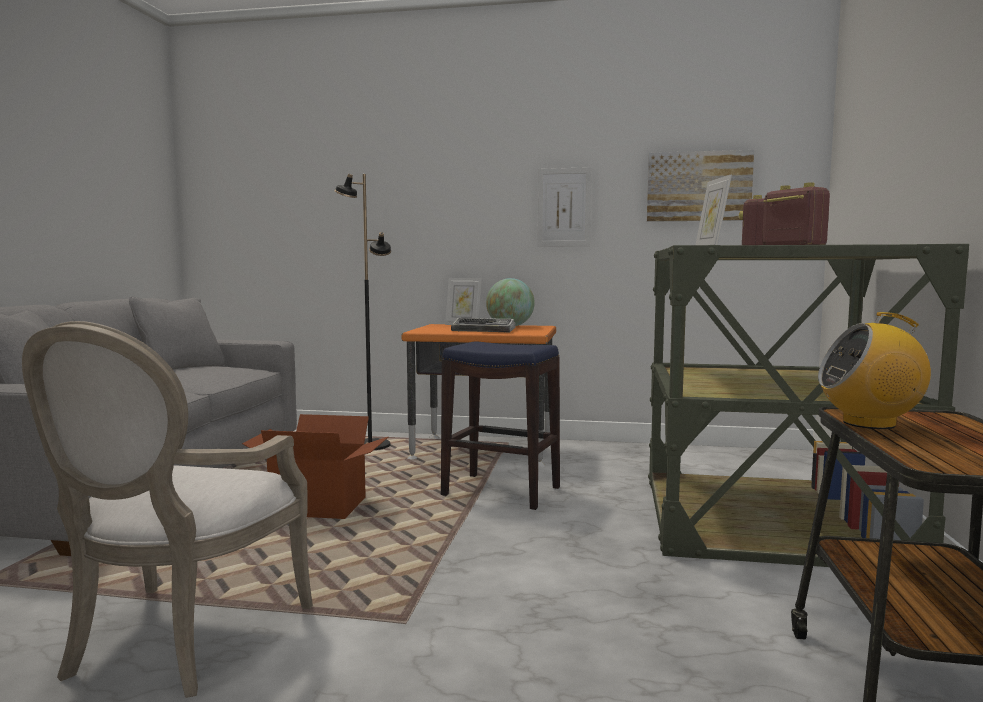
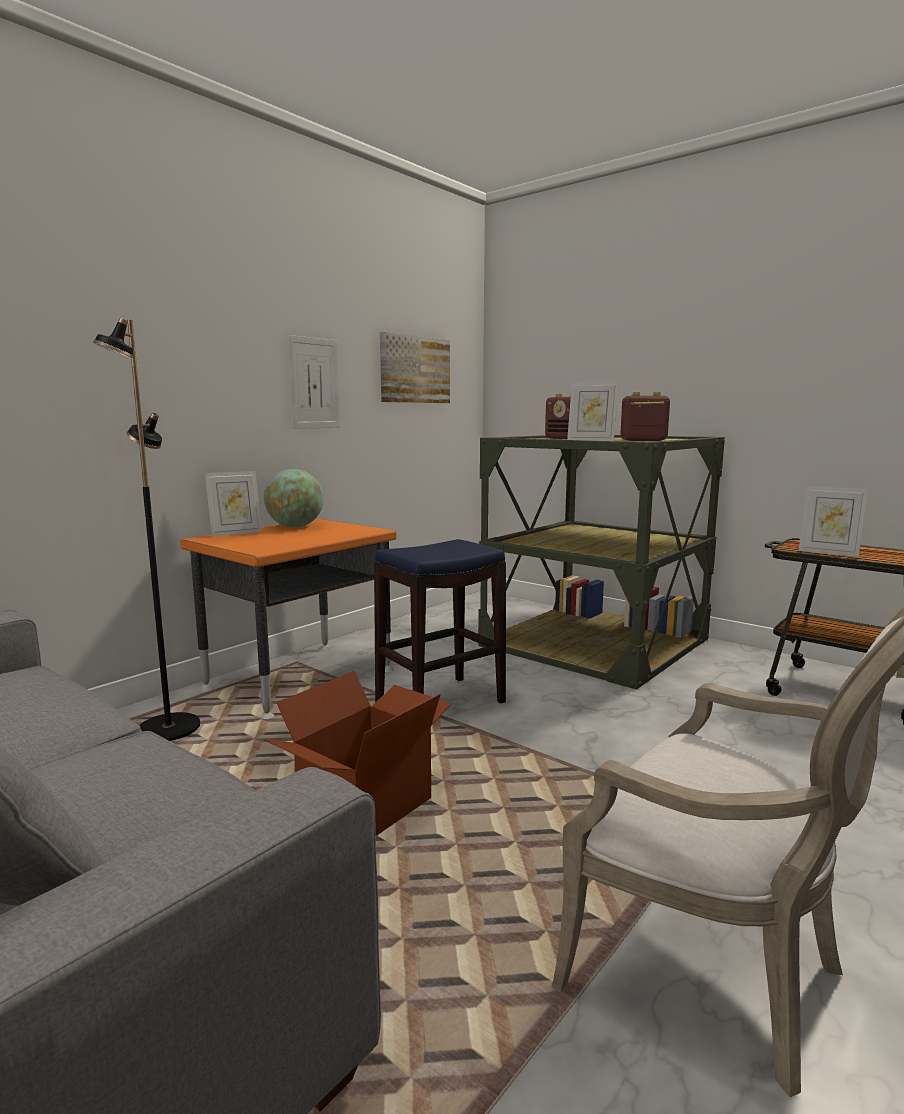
camera: 60 degrees left, 5 degrees up
(484, 331) = (317, 536): keyboard -> none
(869, 423) = (828, 553): radio -> picture frame

